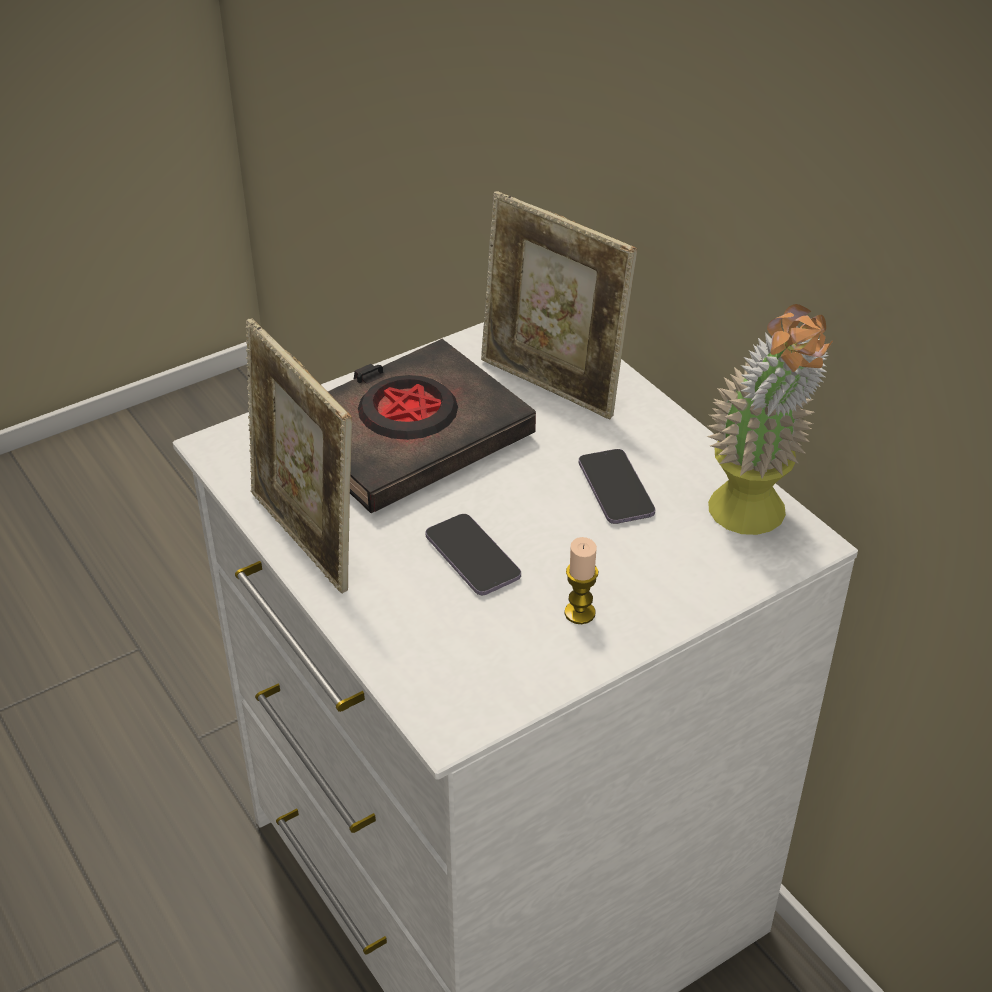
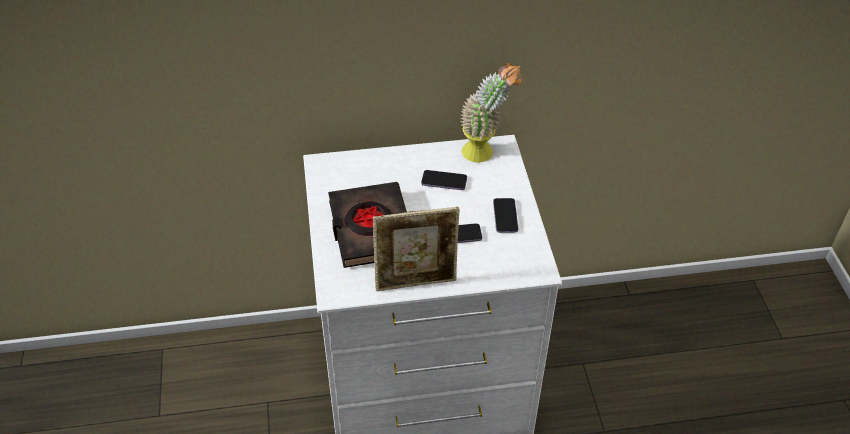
camera: 65 degrees left, 5 degrees up
(551, 385) = (367, 175): picture frame -> none
(579, 613) = (505, 216): candle -> phone

